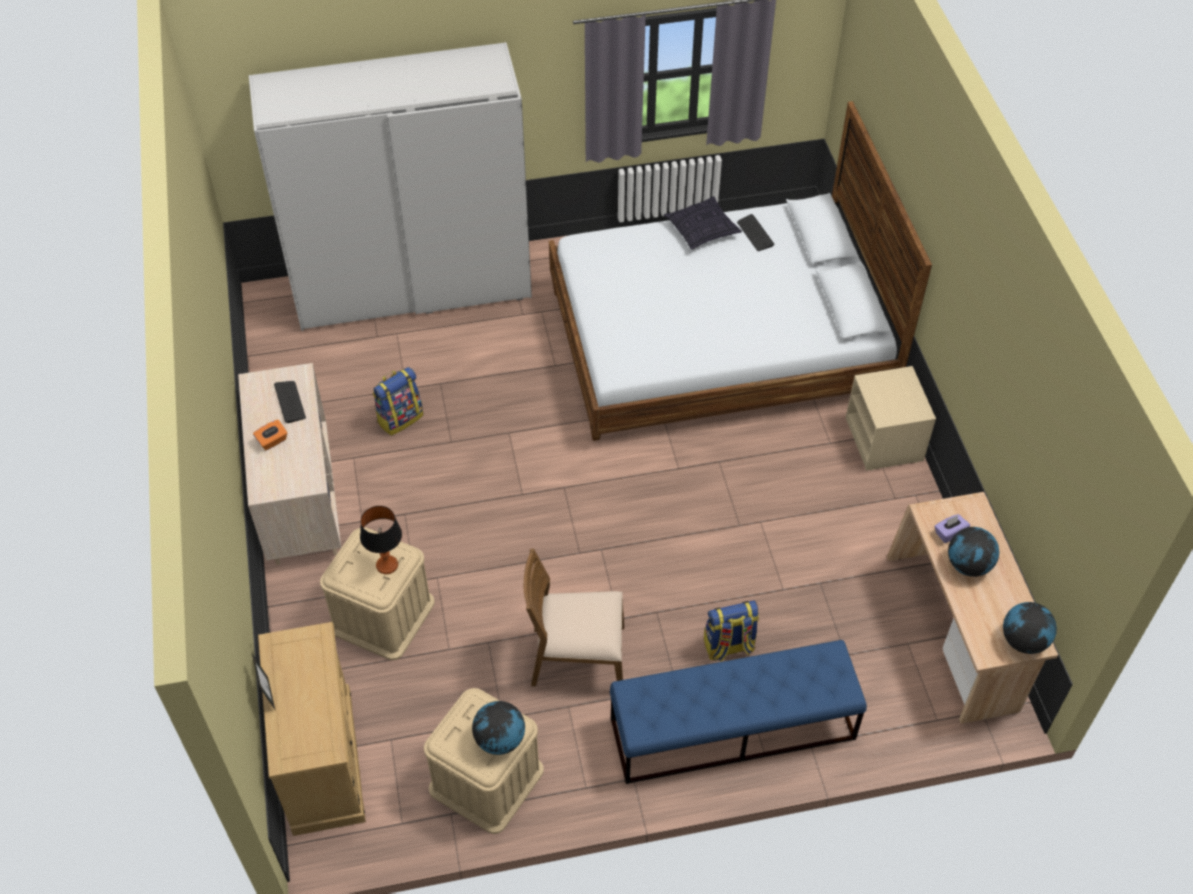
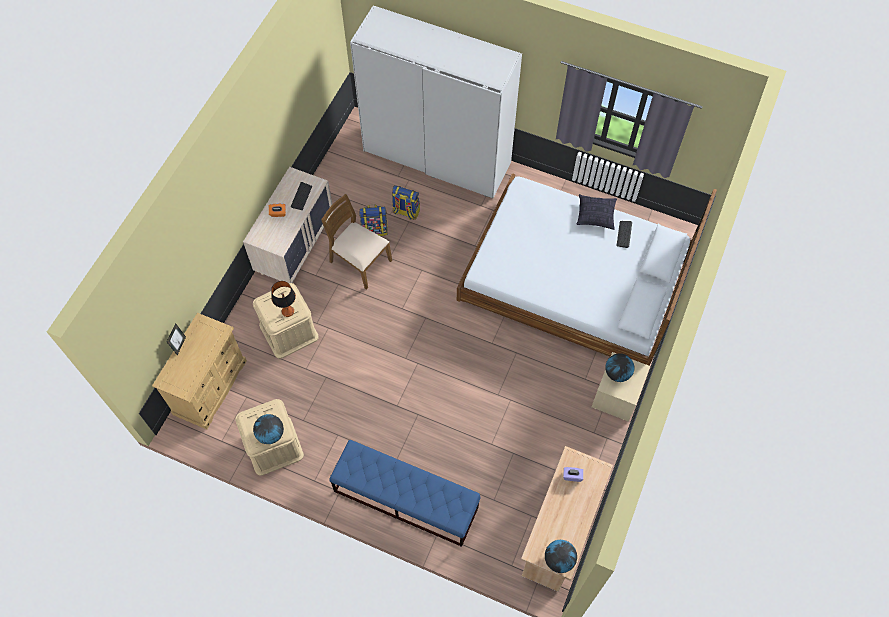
camera: 35 degrees right, 10 degrees up
(577, 657) = (361, 412): brown chair -> brown chair (359, 262)
(728, 646) = (439, 456): backpack -> backpack (406, 212)
(968, 565) = (566, 500): globe -> globe (617, 373)

